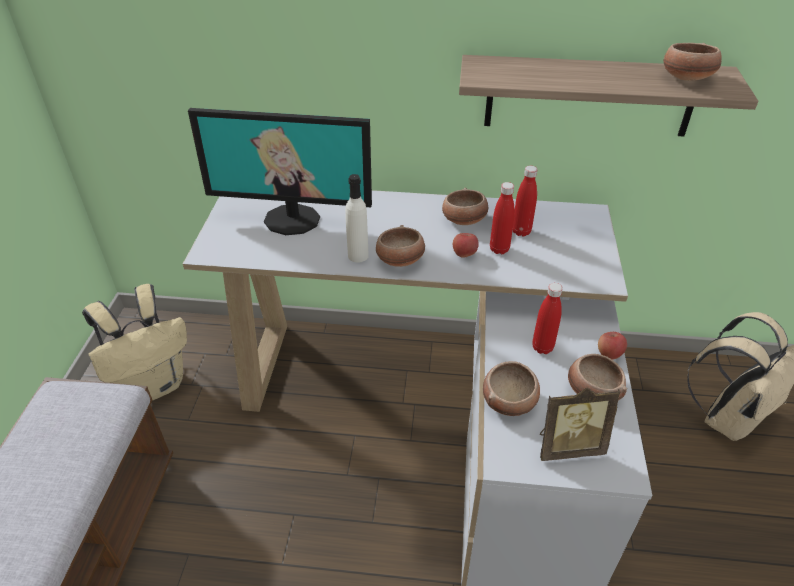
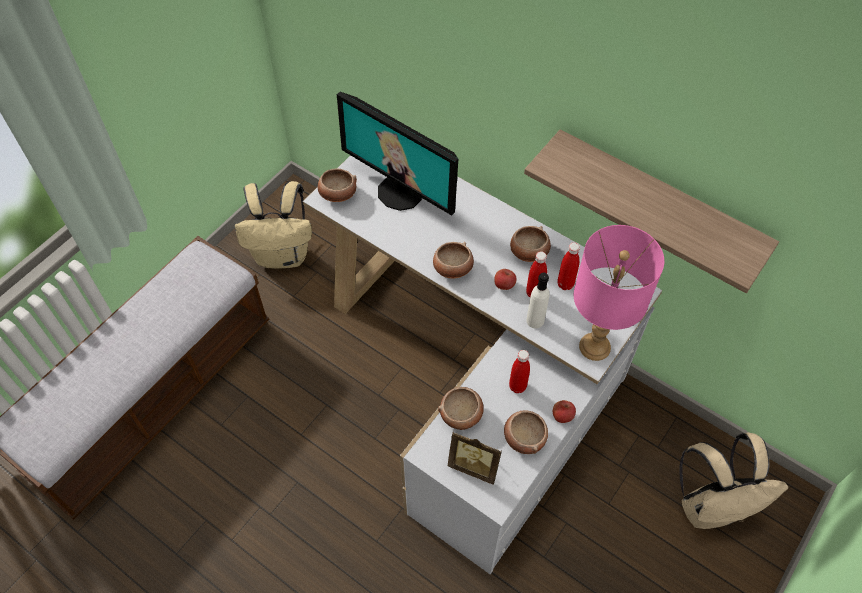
camera: 30 degrees right, 15 degrees up
(358, 255) = (425, 250): white bottle -> white bottle (535, 320)
(595, 269) = (594, 346): none -> pink table lamp
(686, 78) = (716, 237): bowl -> bowl (337, 194)

